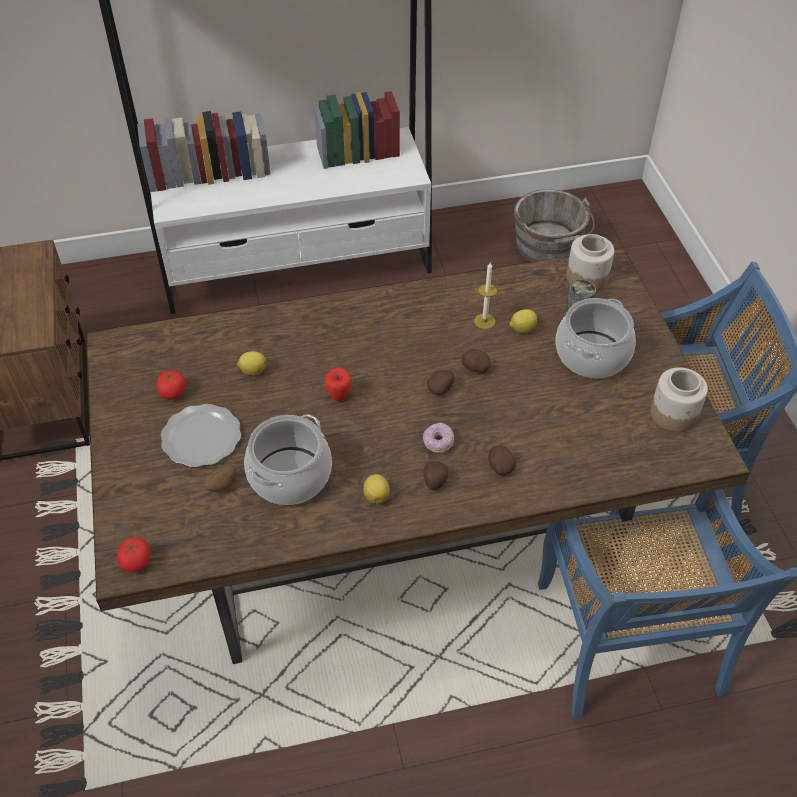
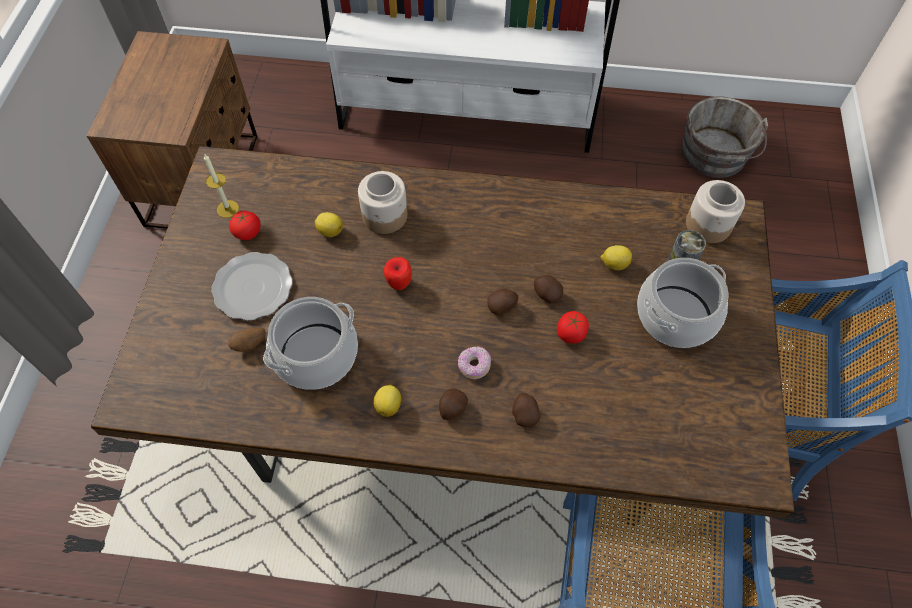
camera: 20 degrees right, 10 degrees up
(136, 562) = (140, 400): tomato -> tomato (571, 333)
(484, 321) = (578, 244): candle -> candle (227, 209)
(674, 414) = (737, 414): jar -> jar (385, 216)

